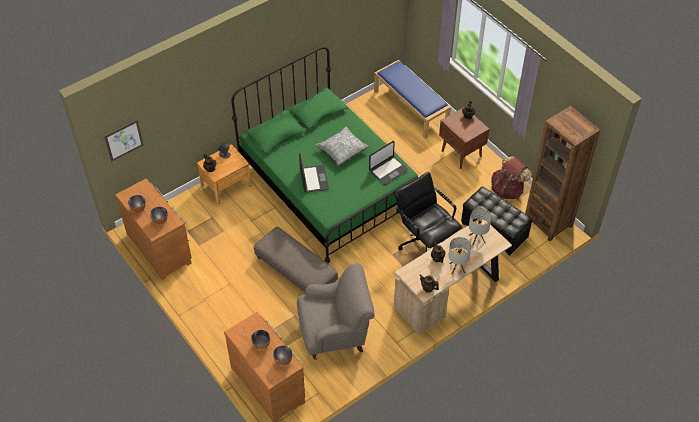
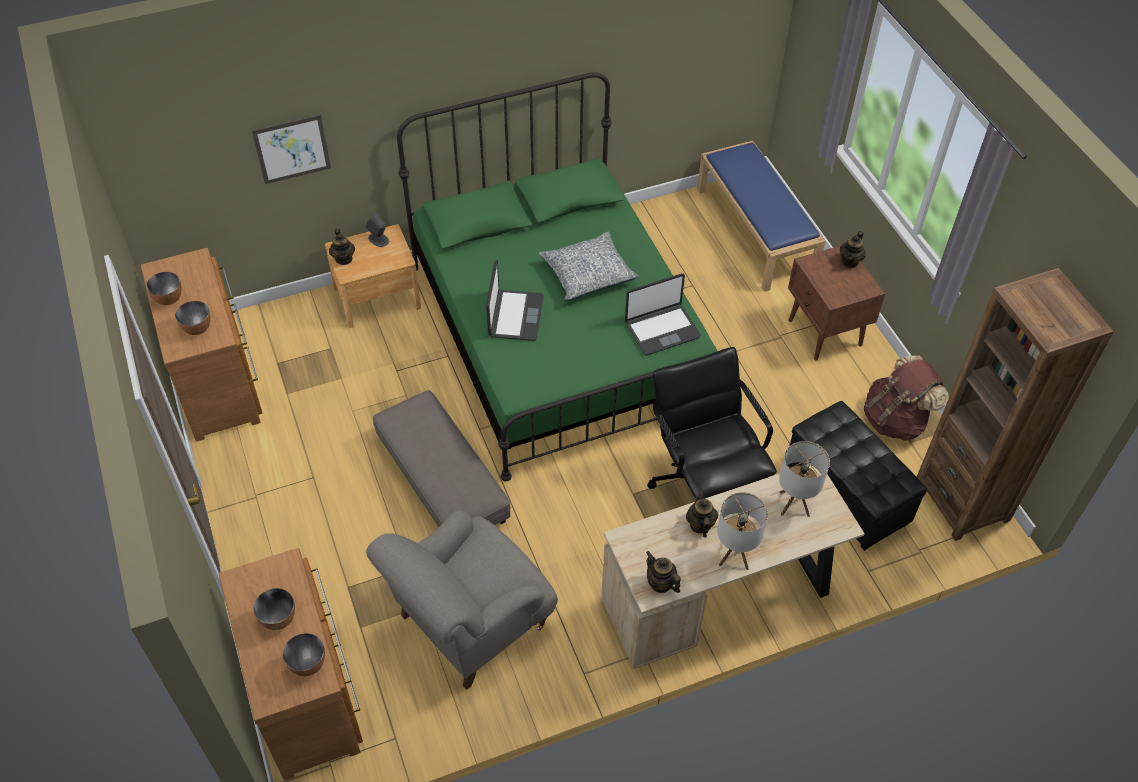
camera: 15 degrees right, 0 degrees up
(124, 140) = (164, 163): picture -> picture (292, 149)
(335, 333) = (470, 623): grey armchair -> grey armchair turned 135 degrees clockwise

